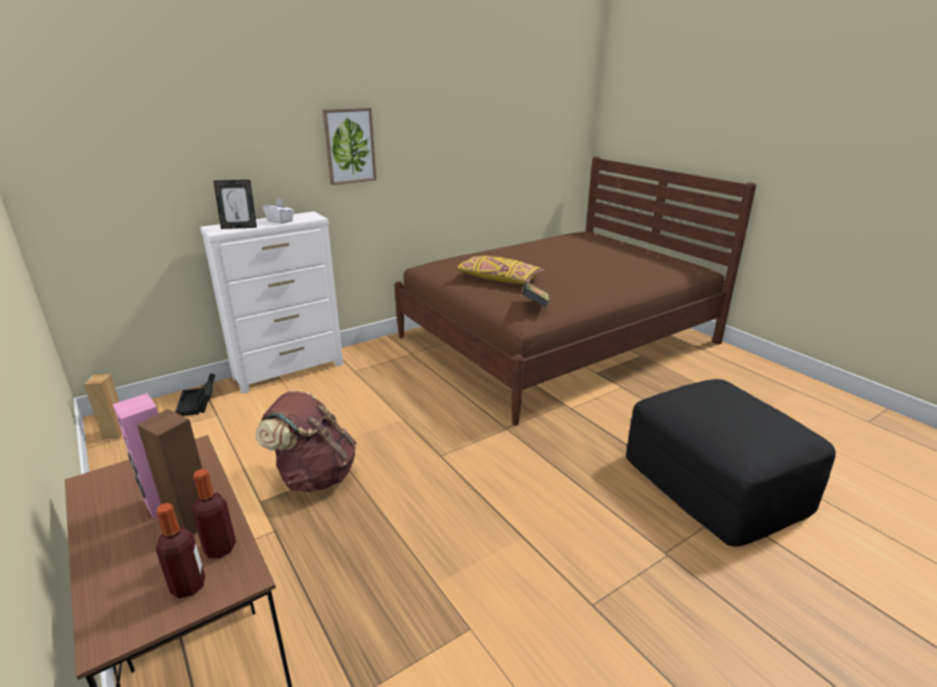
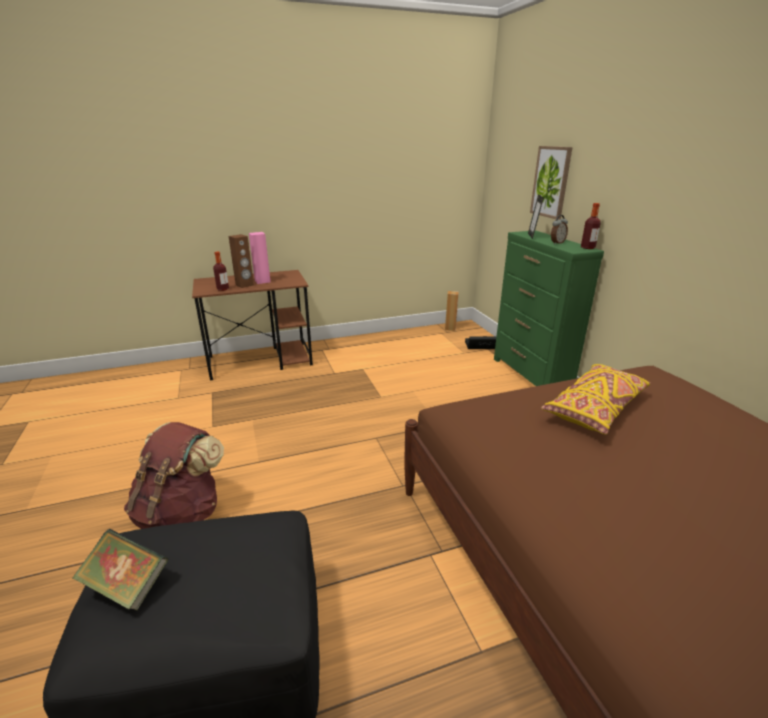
camera: 105 degrees right, 0 degrees up
(188, 586) = (209, 286): bottle -> bottle (587, 248)
(280, 221) = (556, 243): white tissue box -> alarm clock
(290, 371) = (530, 376): white dresser -> green dresser
(314, 476) = (378, 385): brown backpack -> brown backpack (182, 513)
(349, 146) = (664, 190): picture -> picture (551, 182)
(535, 306) = (484, 417): book -> book (127, 585)

